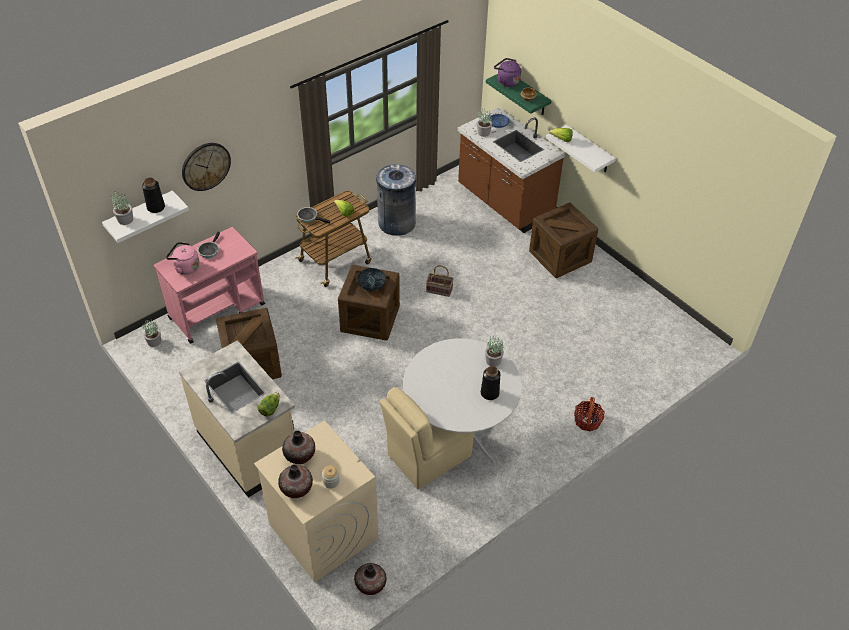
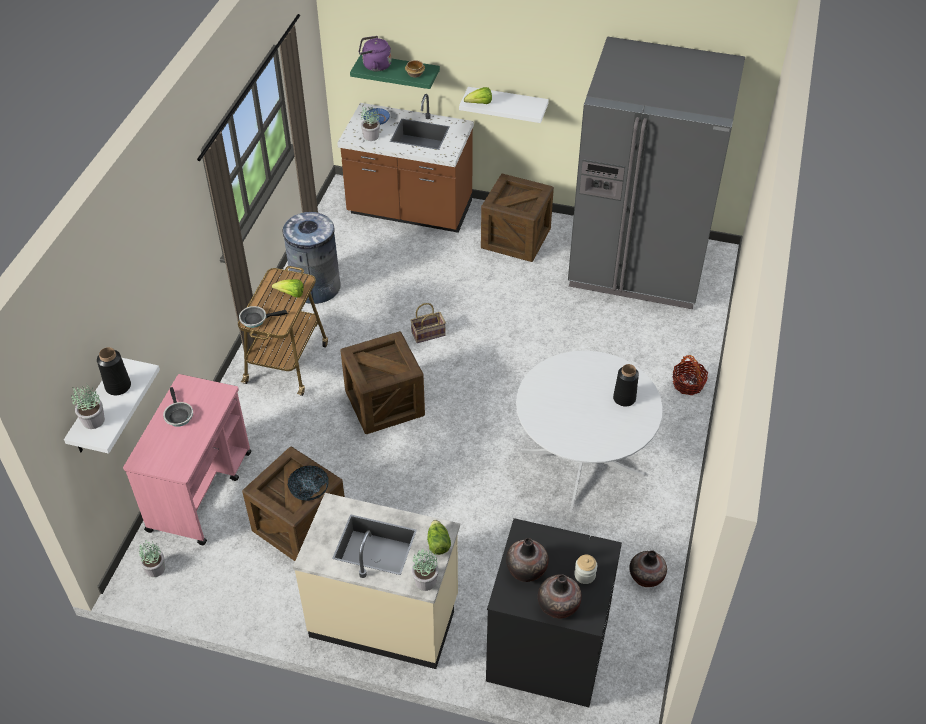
camera: 35 degrees left, 0 degrees up
(185, 267) = (168, 449): pink kettle -> none
(205, 166) = (139, 306): wall clock -> none
(322, 531) = (546, 650): beige washing machine -> black washing machine
(370, 585) = (644, 671): vase -> vase (646, 577)
(371, 285) = (382, 359): bowl -> bowl (309, 490)
(427, 456) = (576, 508): beige chair -> none
(493, 361) = (596, 365): potted plant -> potted plant (425, 581)
(633, 319) = (638, 264): none -> grey fridge

